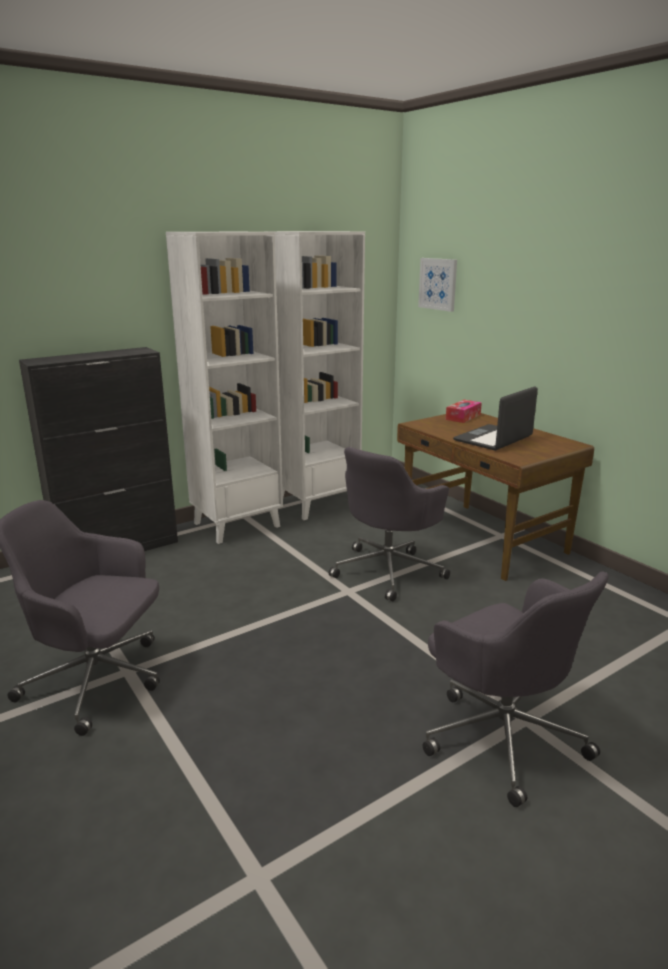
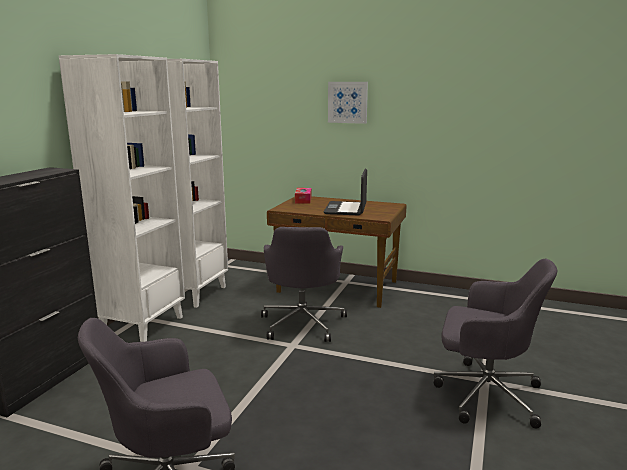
camera: 35 degrees left, 5 degrees down
(438, 284) = (255, 104): picture -> picture (347, 102)

